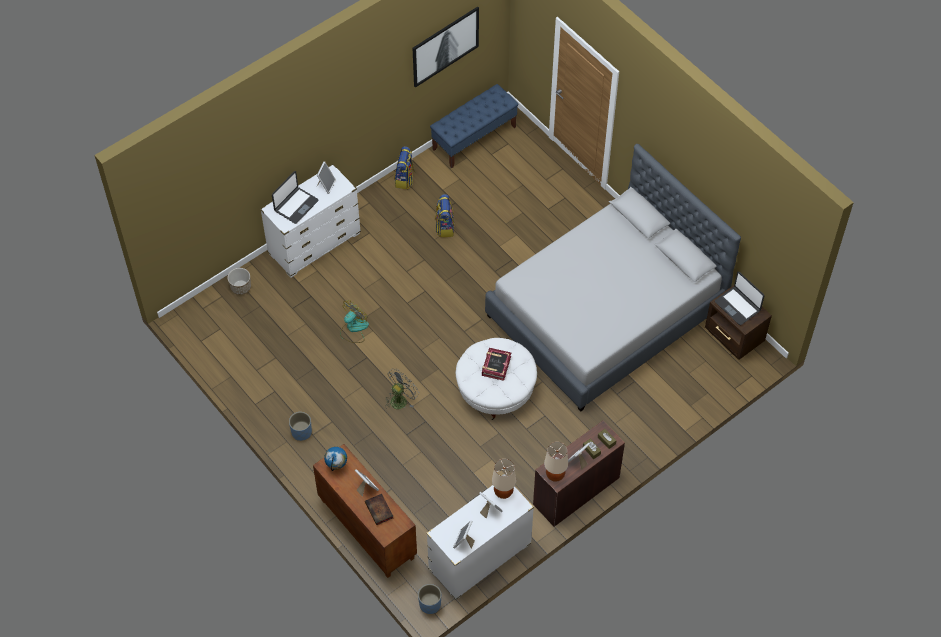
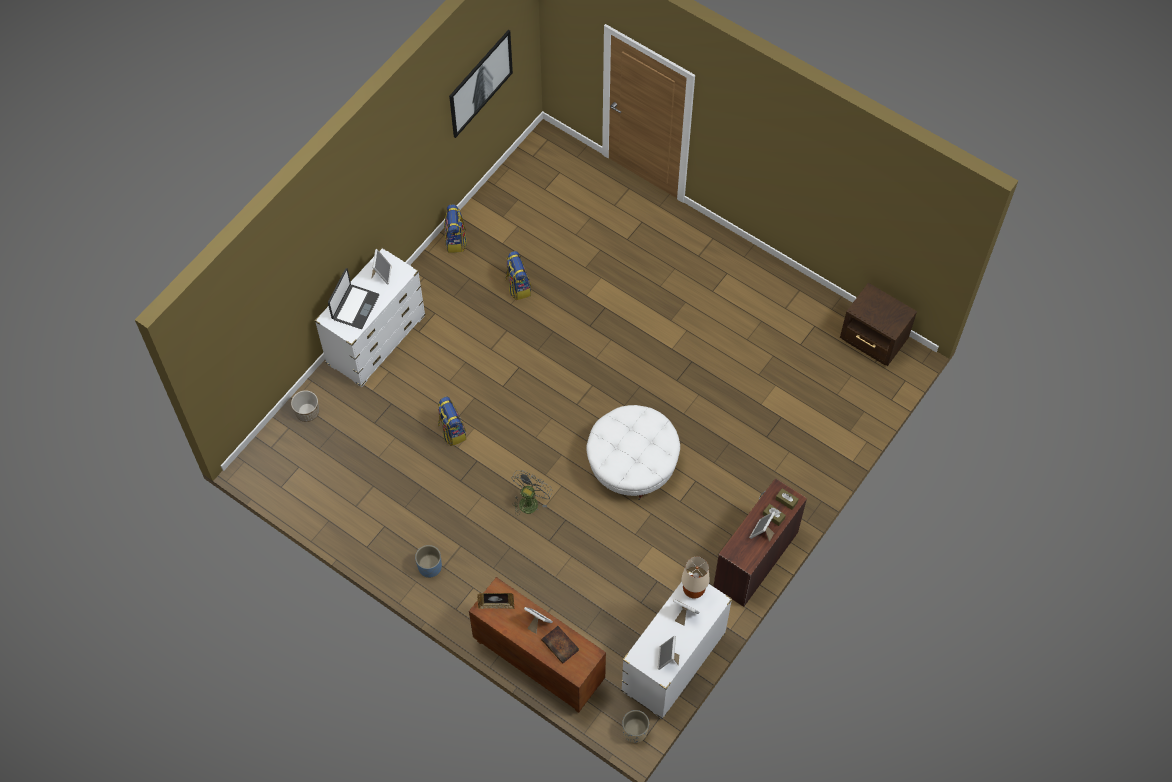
camera: 15 degrees left, 5 degrees up
(337, 466) = (496, 605): globe -> picture frame
(353, 329) = (452, 431): fan -> backpack
(430, 604) = (635, 731): blue planter -> beige planter
(474, 138) = (519, 174): blue bench -> none
(496, 366) = (632, 440): book -> none
(555, 475) = (742, 555): beige table lamp -> none
(606, 312) = (726, 344): grey bed -> none
(738, 306) = (877, 309): laptop -> none

